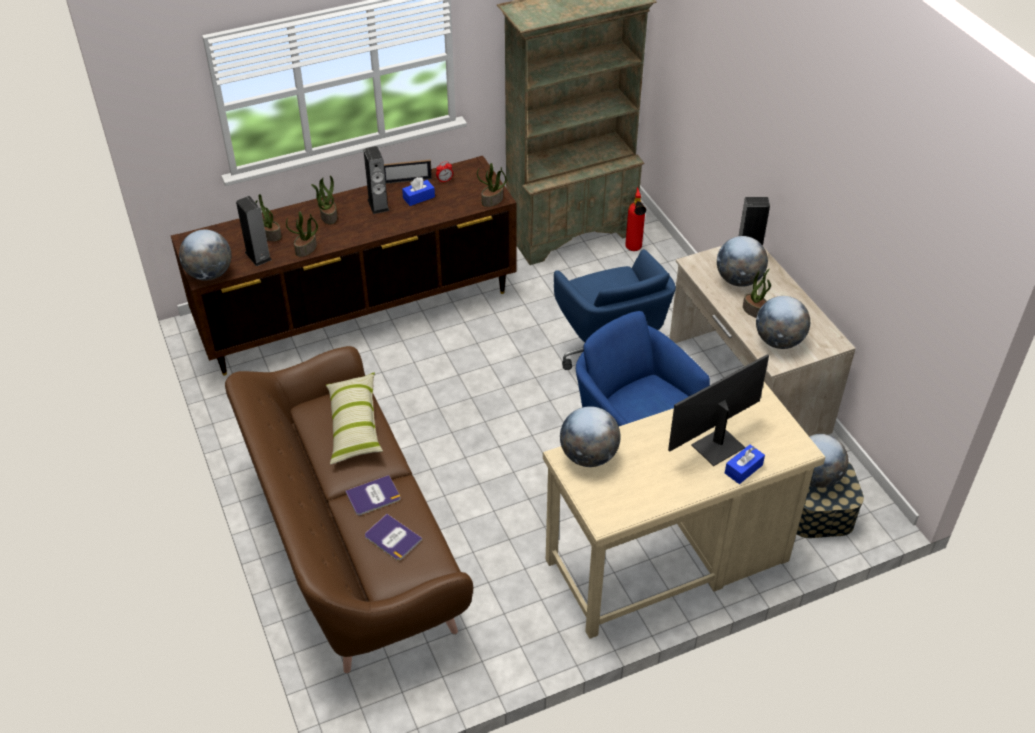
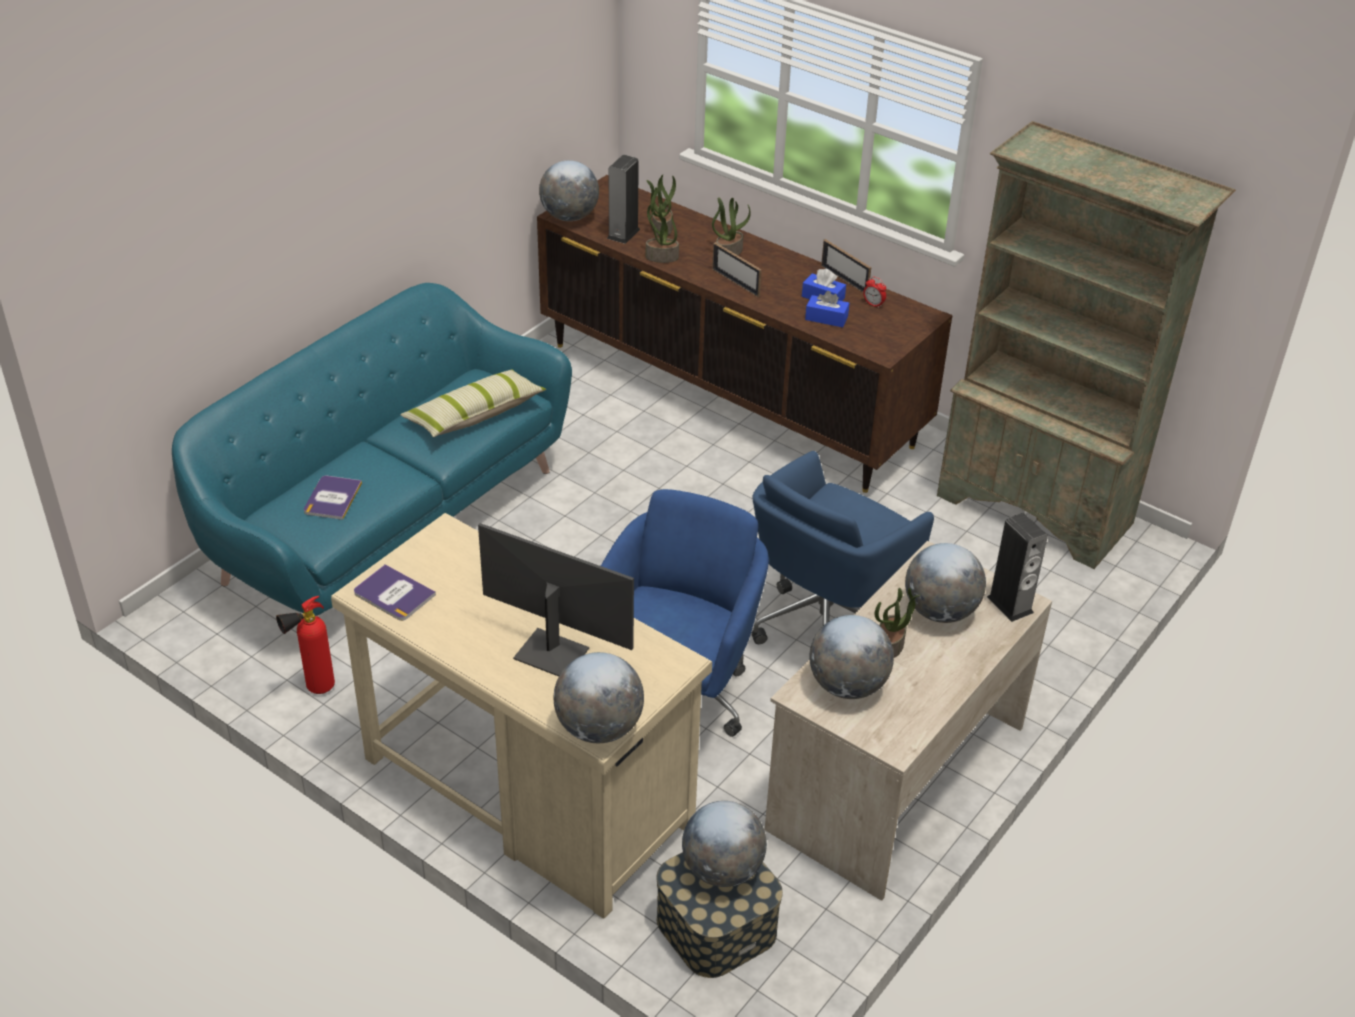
camera: 60 degrees right, 5 degrees down
(351, 545) = (387, 523): brown sofa -> turquoise sofa
(368, 227) = (735, 282): none -> picture frame
(373, 496) = (382, 464): book -> book (393, 594)
(378, 205) = (781, 275): speaker -> none
(492, 200) = (873, 350): potted plant -> none
(588, 456) = (460, 549): globe -> globe (598, 728)
(634, 250) = (1061, 578): fire extinguisher -> fire extinguisher (314, 689)
(743, 469) = (526, 688): blue tissue box -> blue tissue box (826, 318)

